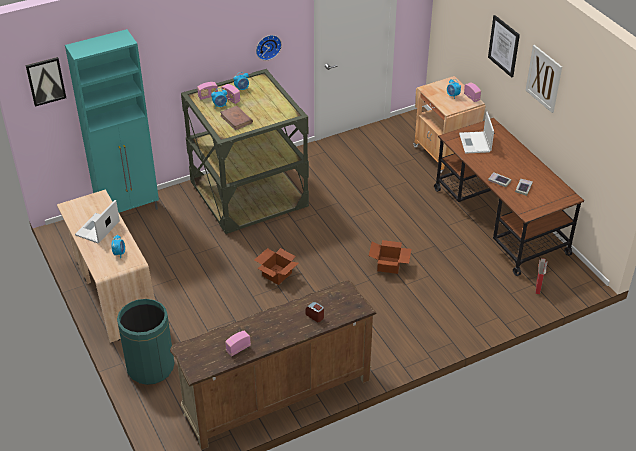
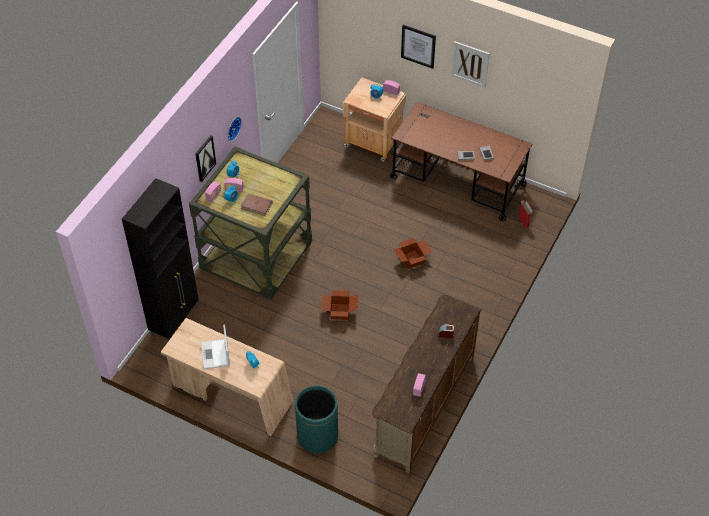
camera: 35 degrees left, 10 degrees up
(45, 81) = (110, 255): picture -> picture (204, 158)
(129, 210) = (175, 321): turquoise cabinet -> black cabinet
(475, 143) = (423, 131): laptop -> none

